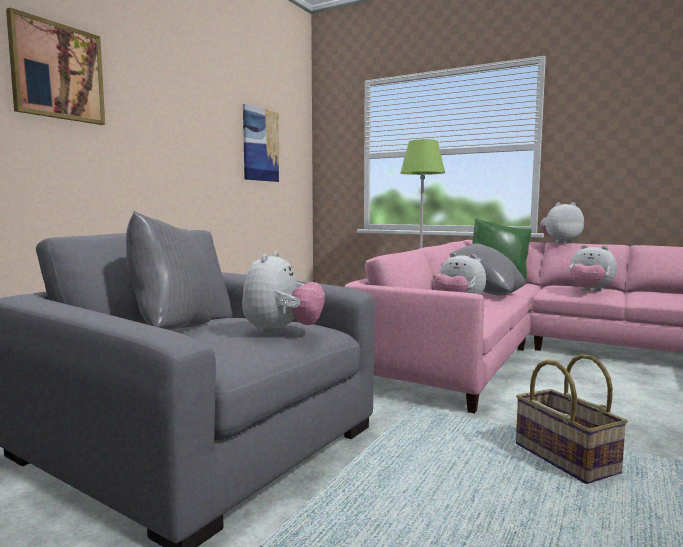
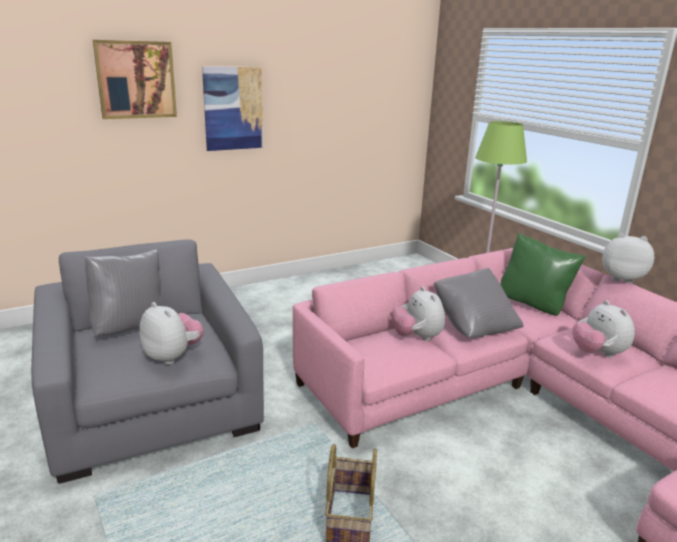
camera: 30 degrees right, 15 degrees up
(260, 145) = (354, 105): picture -> picture (233, 108)
(282, 332) = (173, 356): plush toy -> plush toy turned 90 degrees counterclockwise

